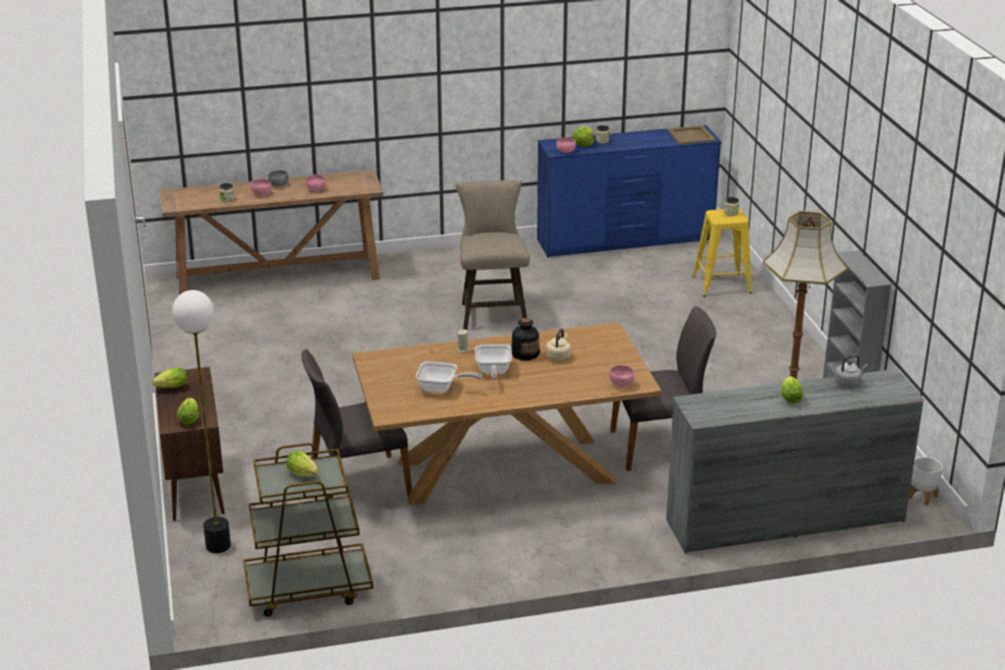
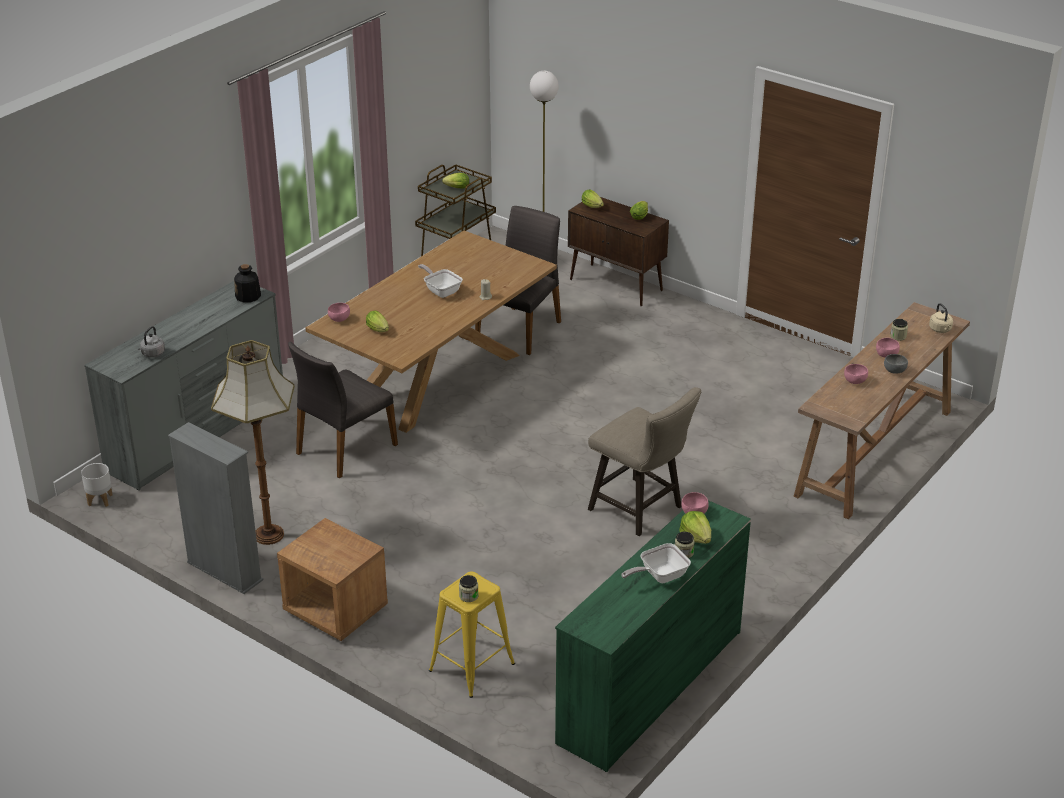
camera: 140 degrees right, 5 degrees up
(441, 388) = (458, 266): frying pan -> frying pan (659, 576)
(525, 353) = (437, 312): bottle -> bottle (248, 296)
(558, 356) = (411, 321): beige kettle -> beige kettle (940, 330)
(626, 240) = (649, 686): blue dresser -> green dresser
(690, 135) = (602, 618): beige tray -> none
(782, 344) = (335, 610): none -> brown nightstand
(790, 397) = (189, 325): lettuce -> lettuce (379, 330)

